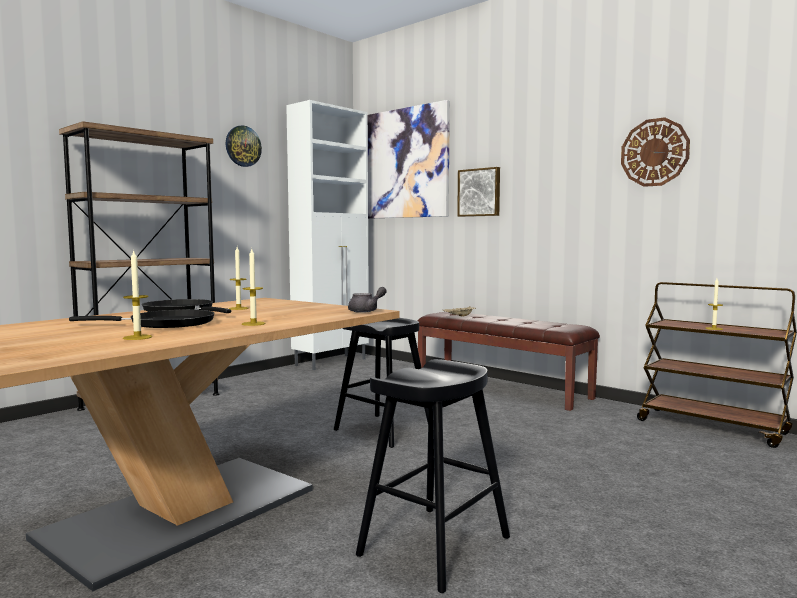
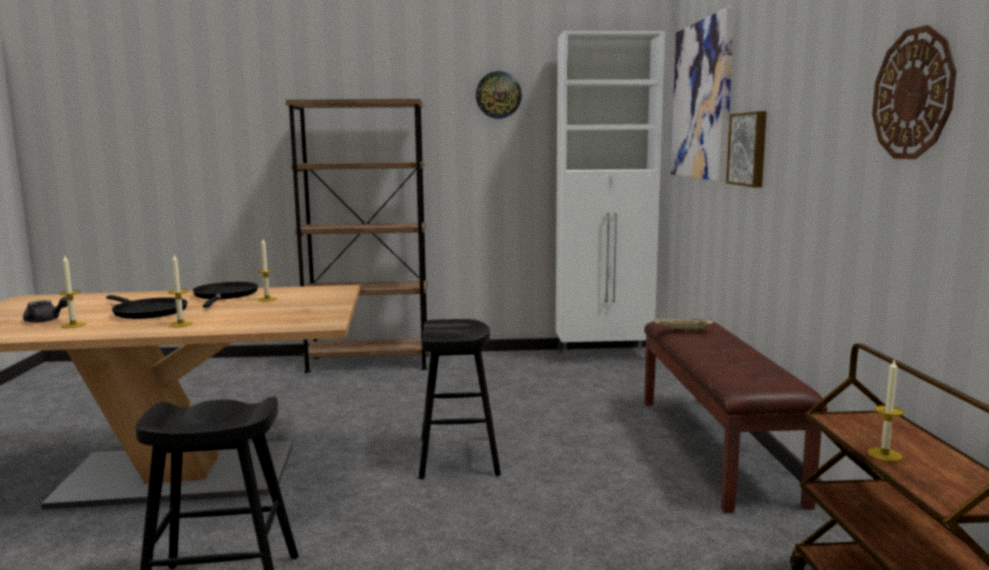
camera: 45 degrees right, 5 degrees up
(367, 311) = (319, 324): grey teapot -> grey teapot (46, 320)

